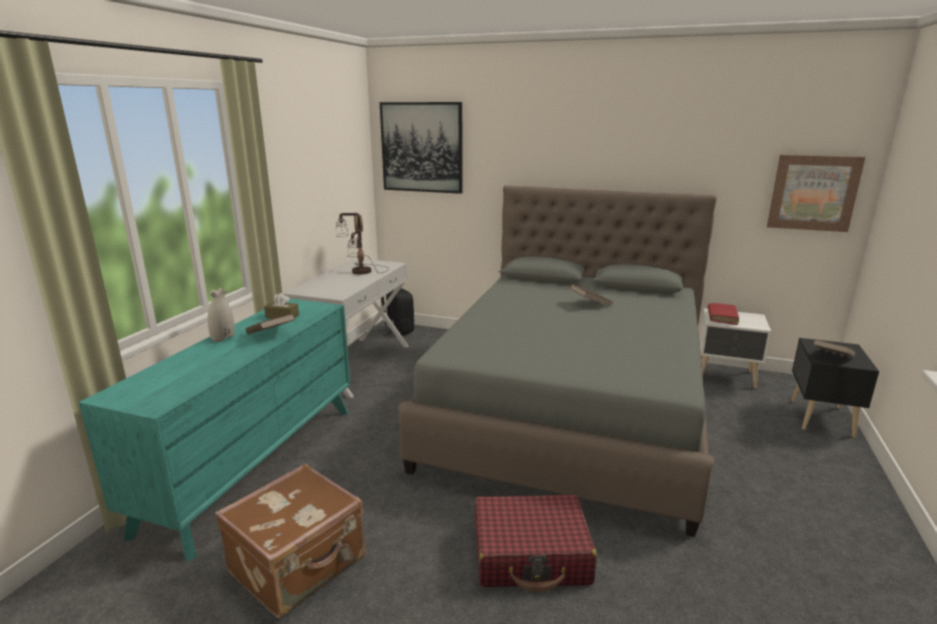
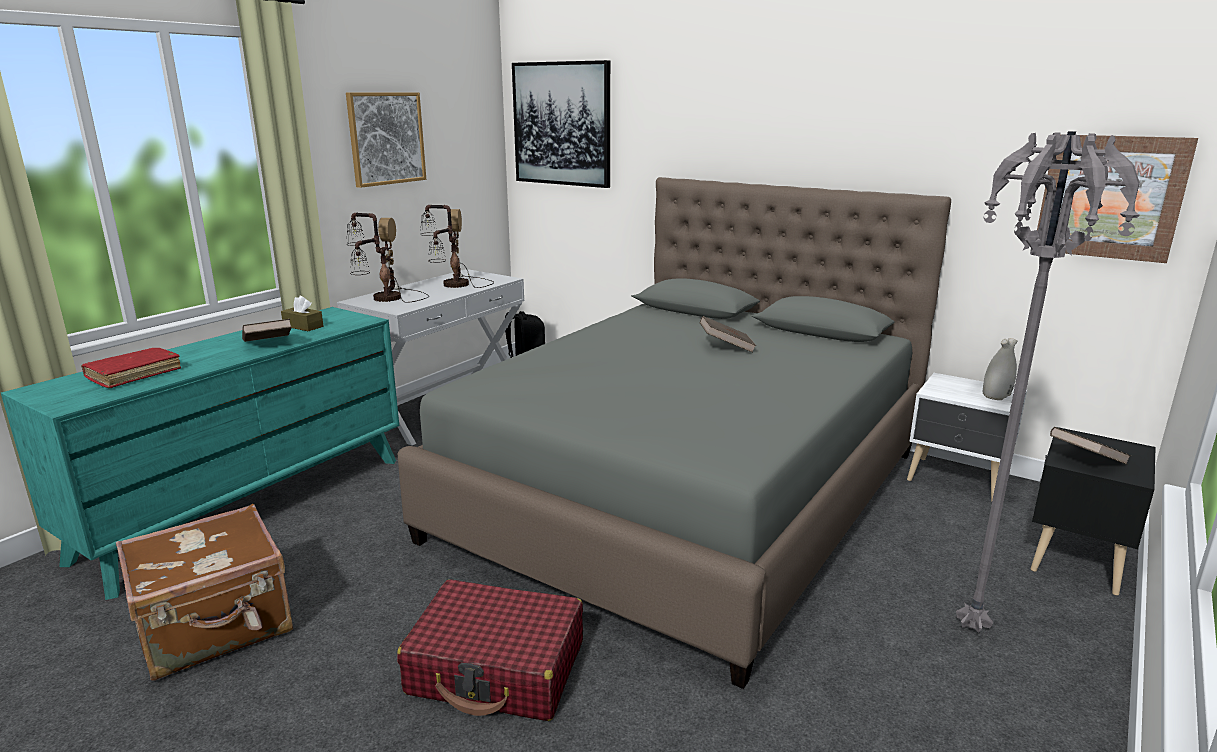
camera: 15 degrees right, 0 degrees up
(223, 338) = (214, 343): white vase -> white vase (996, 396)
(306, 163) = (386, 138): none -> picture
(319, 287) = (385, 299): none -> table lamp
(722, 317) = (950, 387): red book -> red book (134, 375)
(795, 470) = (974, 626): none -> grey floor lamp

